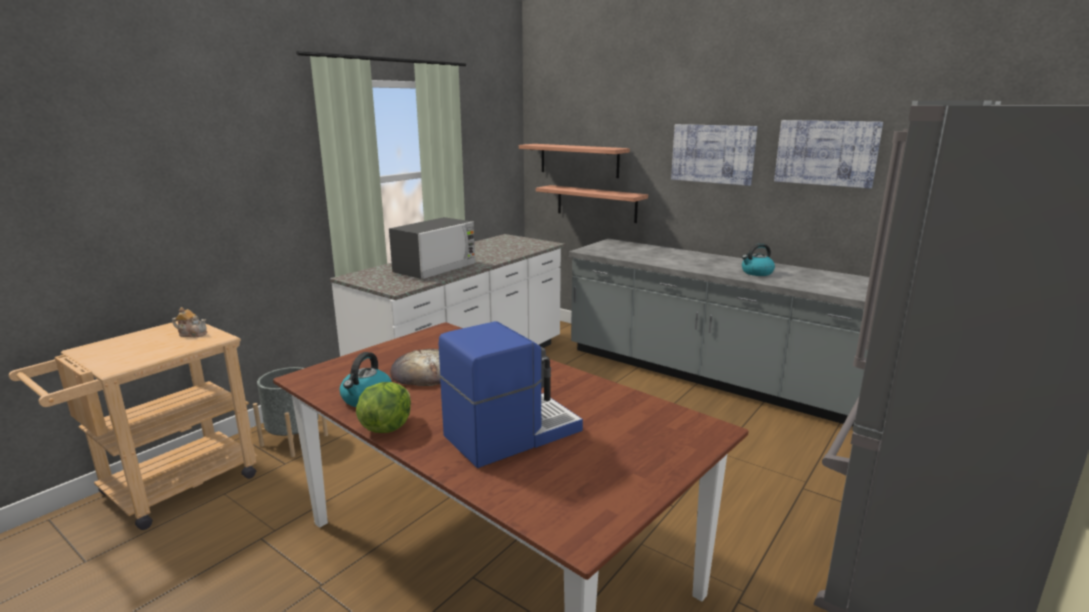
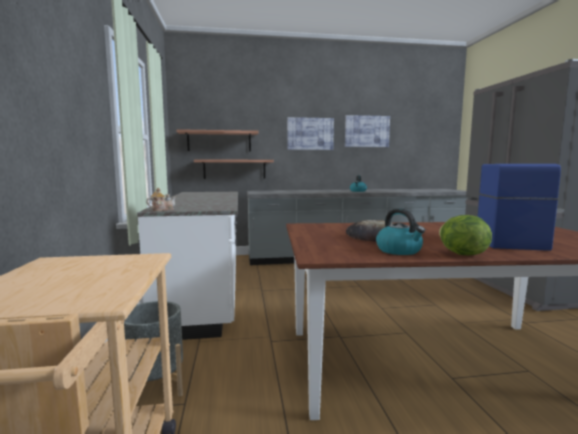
camera: 45 degrees left, 10 degrees down
(192, 334) = (102, 262): teapot -> teapot (162, 210)
(435, 269) = (207, 202): microwave -> none

